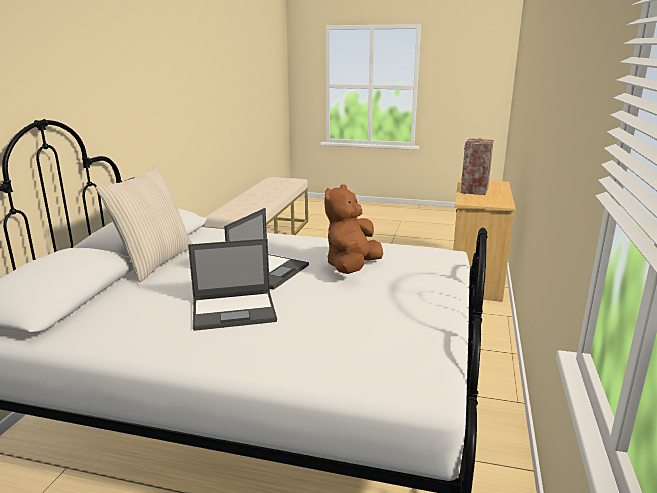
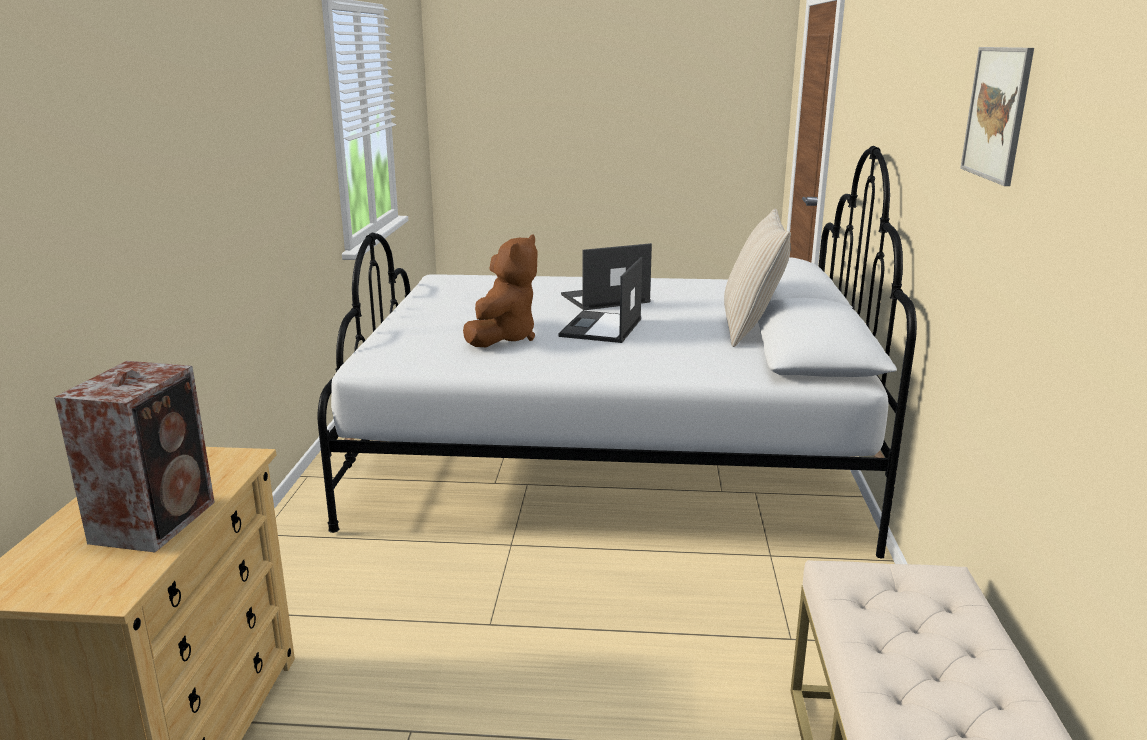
camera: 170 degrees right, 0 degrees up
(153, 65) = (997, 113): none -> picture

